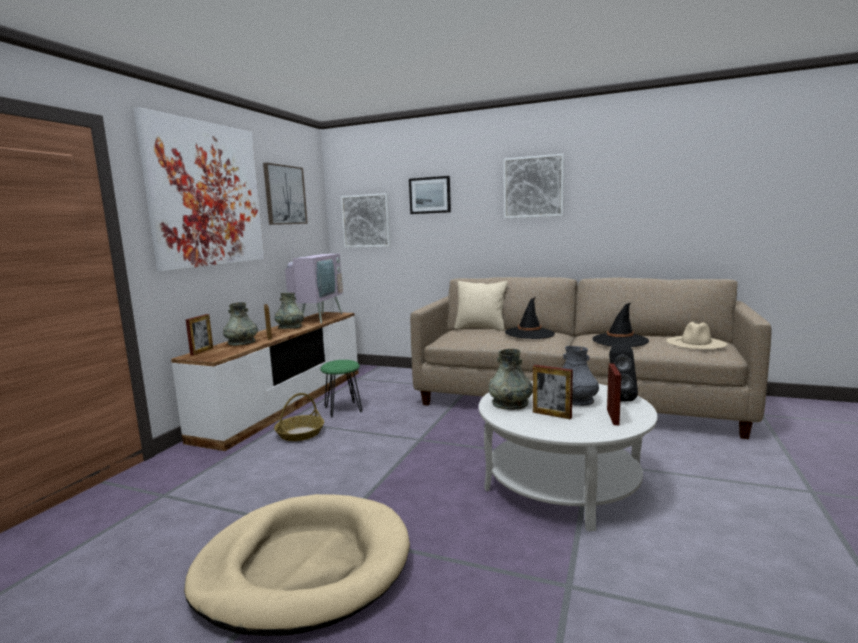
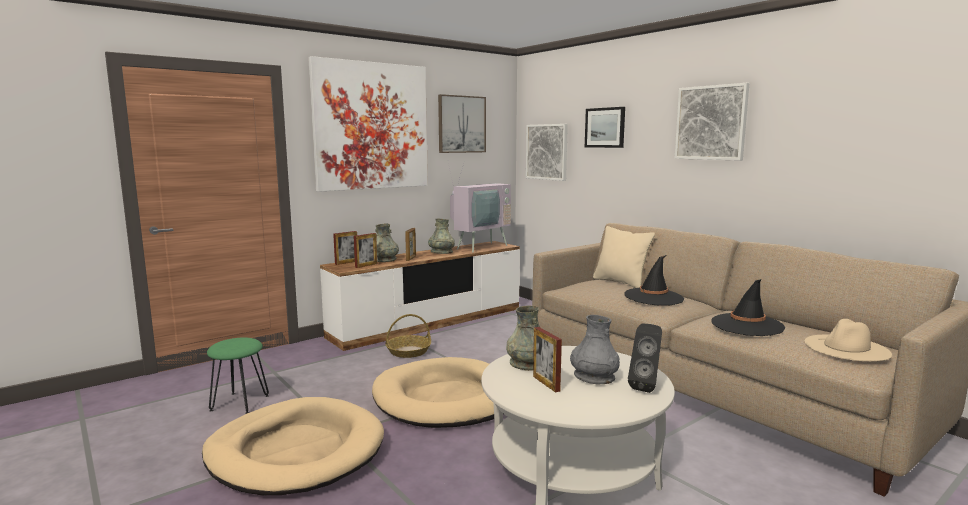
camera: 30 degrees right, 0 degrees up
(343, 409) = (466, 339): green stool -> green stool (240, 403)
(394, 465) = (447, 399): none -> beige dog bed
(612, 417) = (601, 402): picture frame -> picture frame (366, 265)

